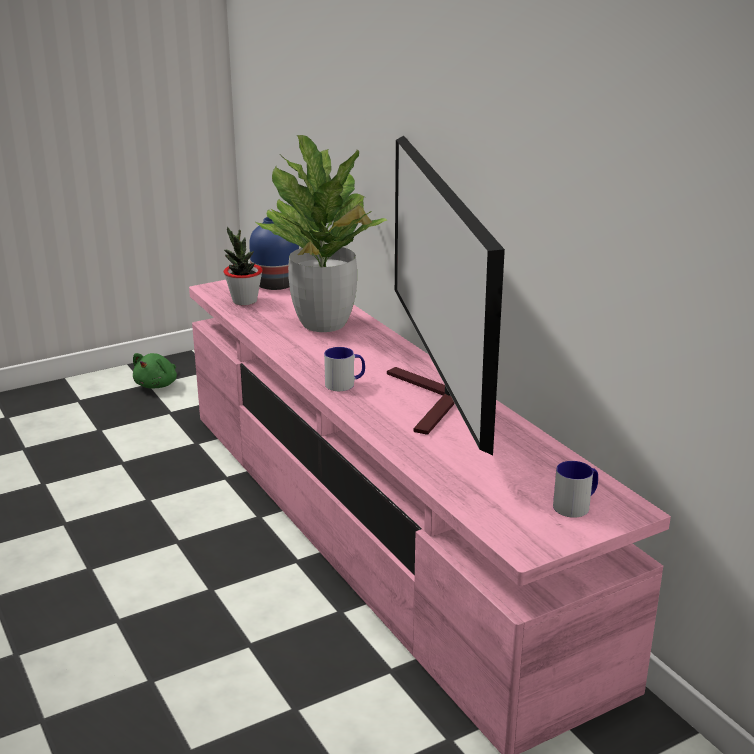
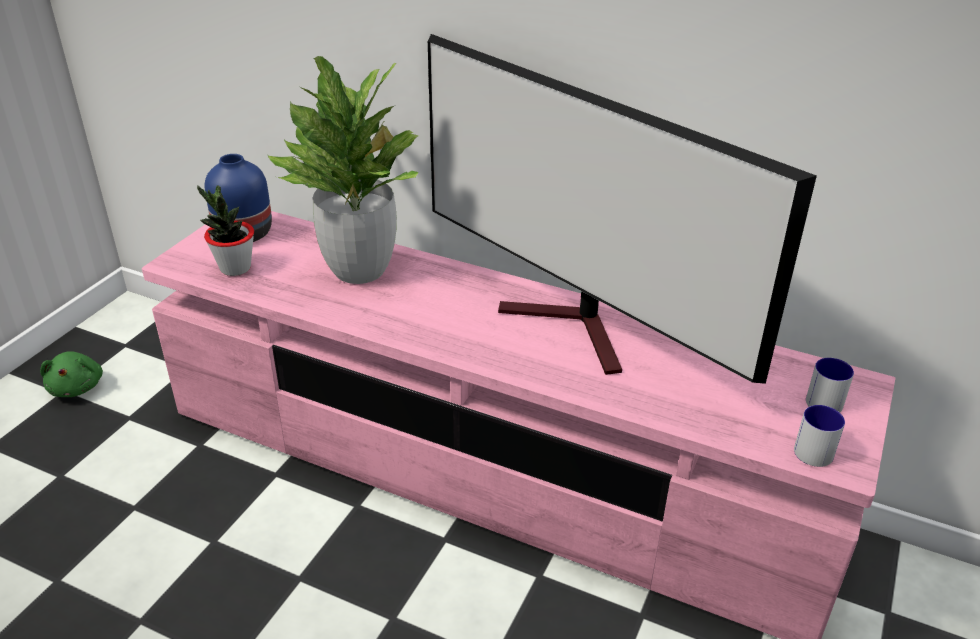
camera: 35 degrees left, 10 degrees up
(345, 384) = (472, 341): mug -> mug (816, 448)

